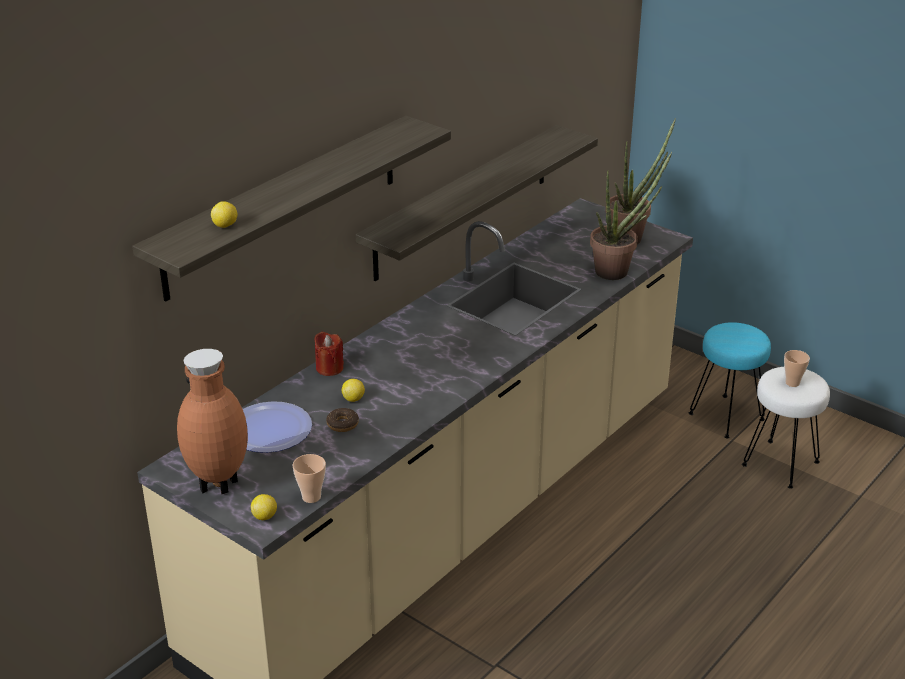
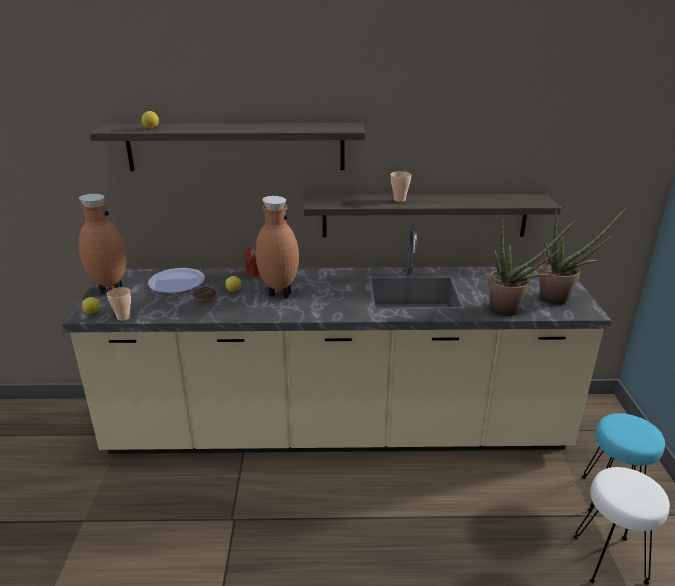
camera: 50 degrees right, 5 degrees down
(404, 374) = (278, 294): none -> brown vase
(792, 383) = (629, 488): cup -> cup (399, 200)

